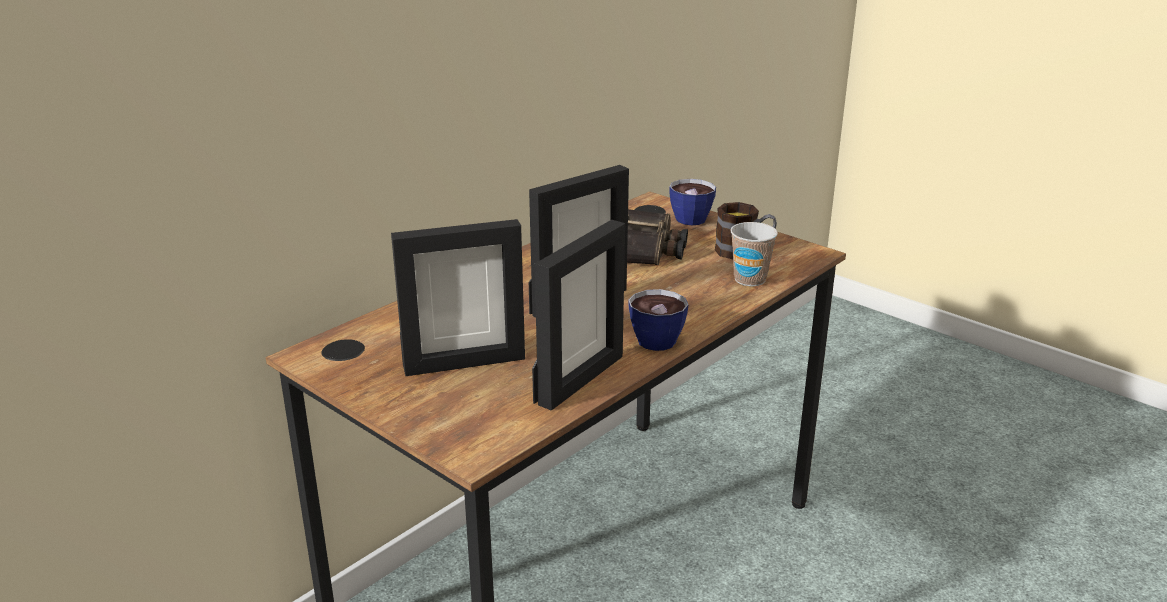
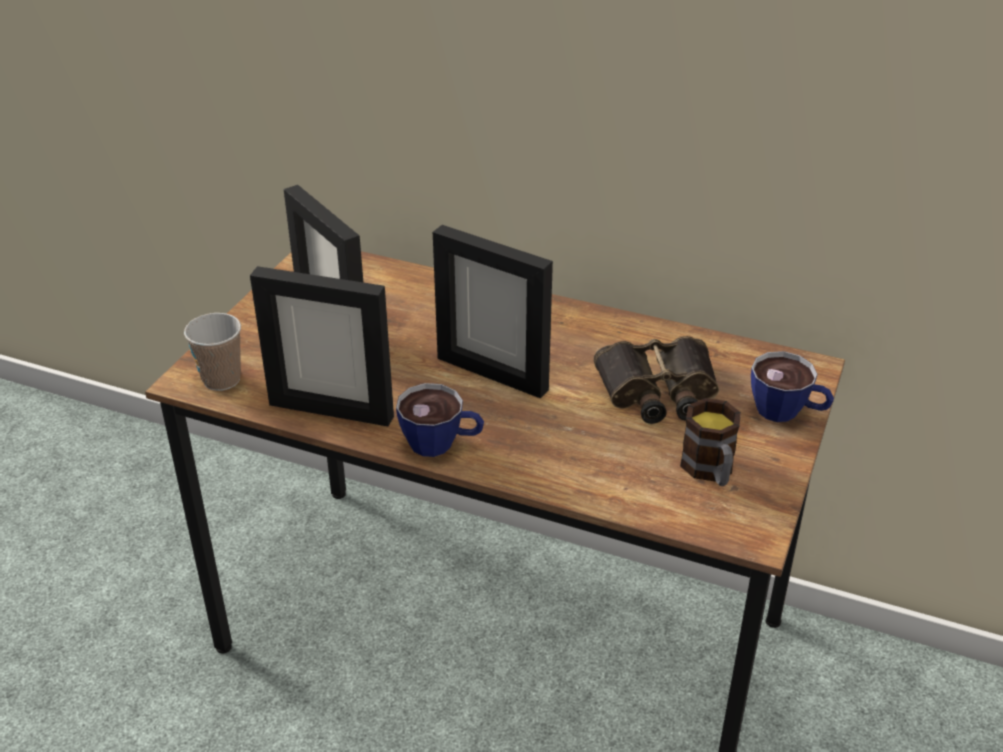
camera: 70 degrees right, 10 degrees up
(750, 279) = (629, 488): cup -> cup (221, 380)

